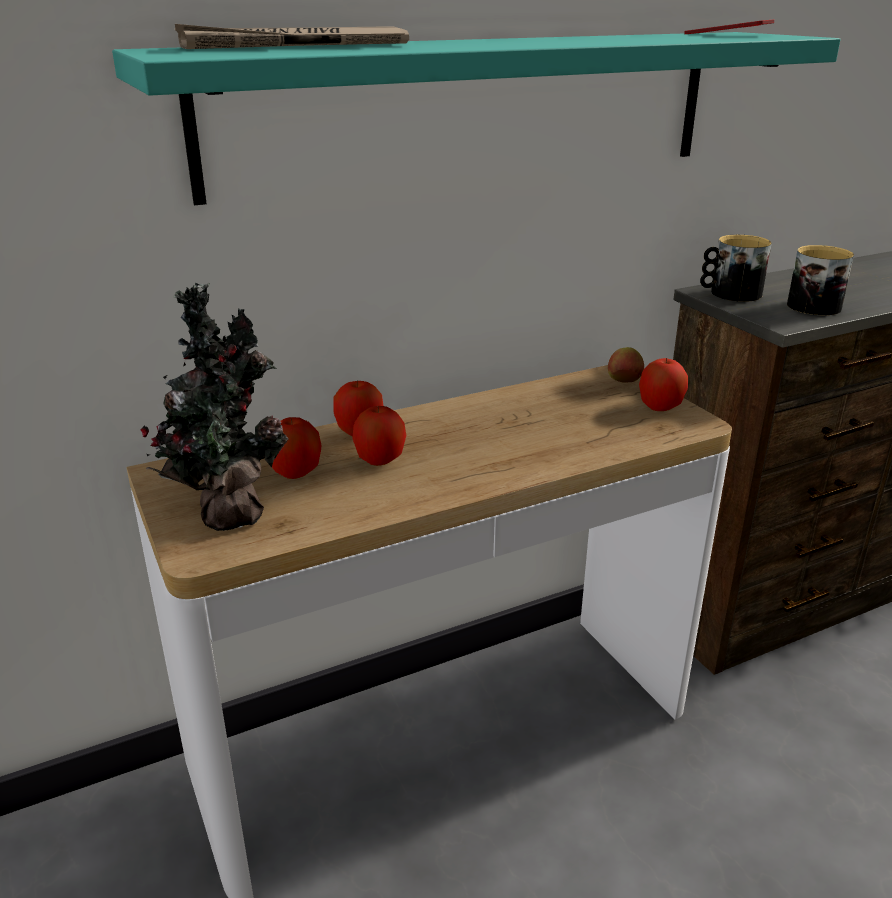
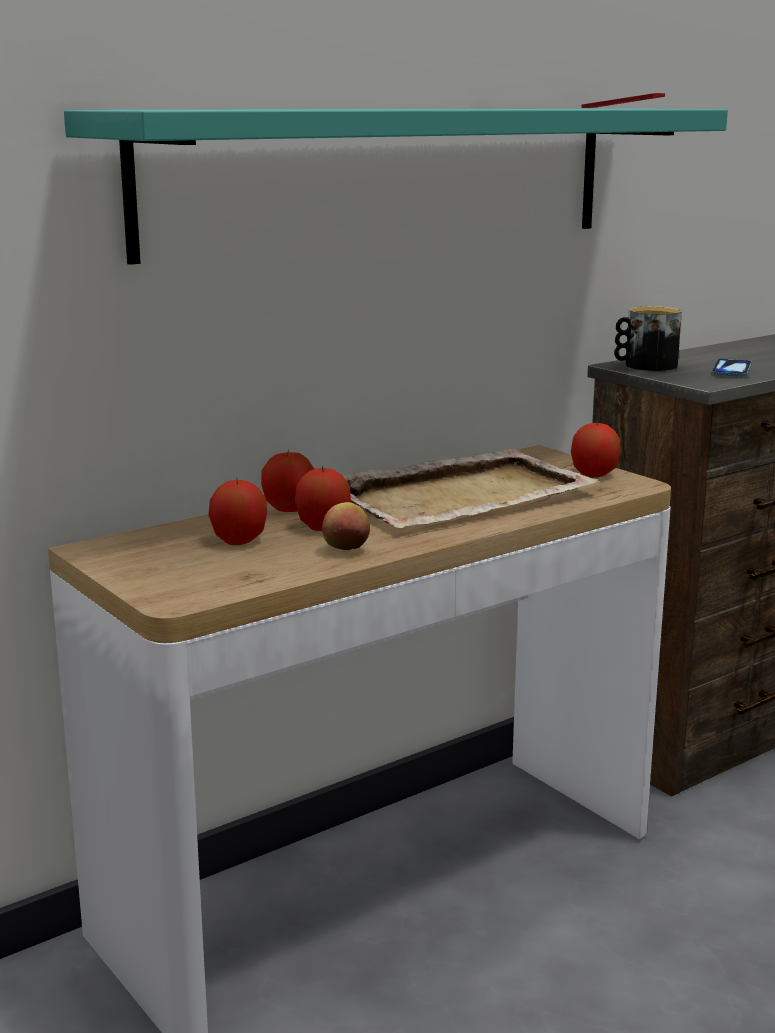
camera: 10 degrees left, 10 degrees down
(229, 514) = (187, 573): potted plant -> none
(292, 46) = (237, 108): newspaper -> none
(525, 427) = (462, 495): none -> beige tray
(624, 382) = (549, 459): apple -> apple (346, 550)
(815, 304) = (731, 370): mug -> phone

